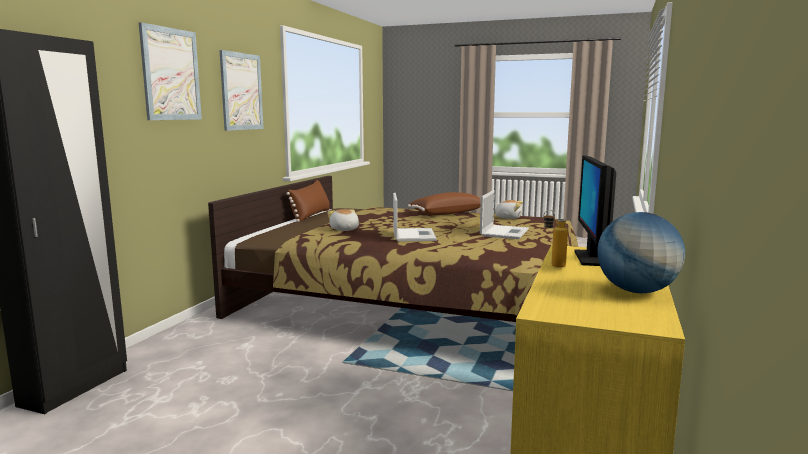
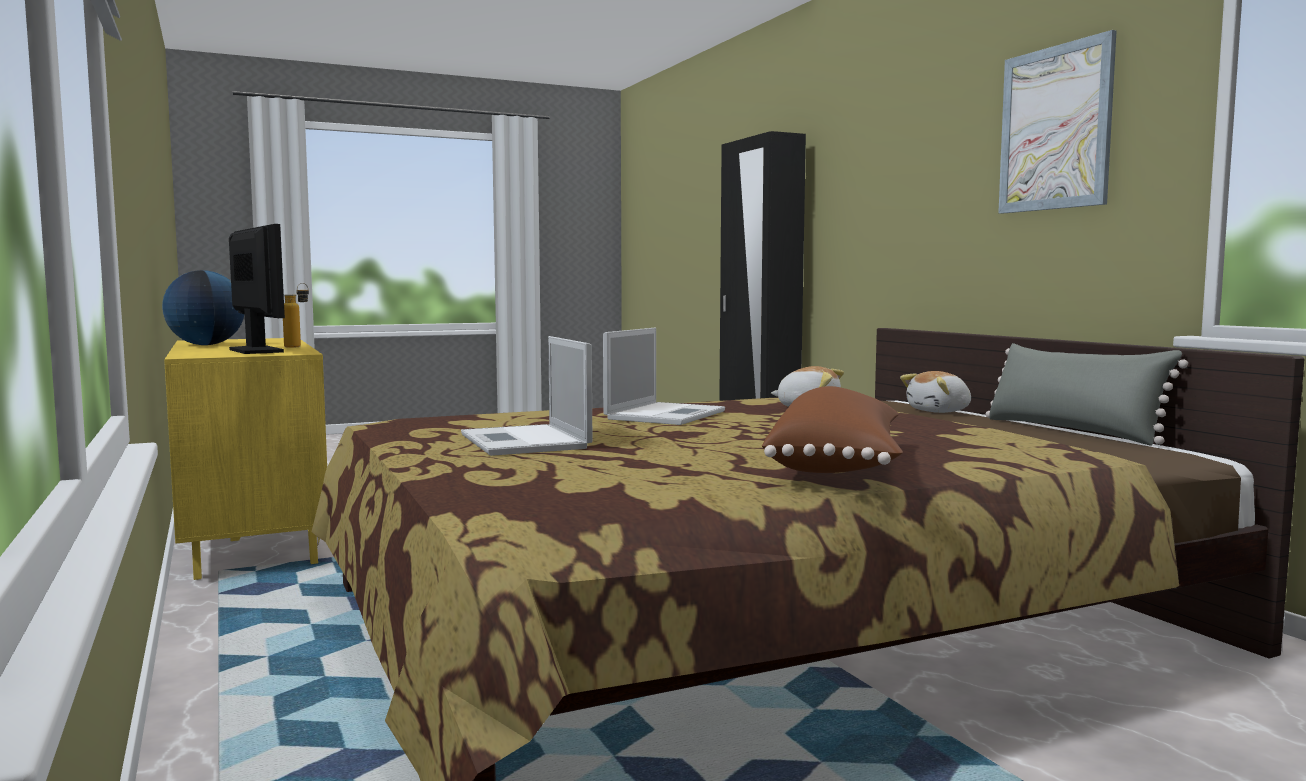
camera: 135 degrees right, 5 degrees down
(171, 74) = (918, 133): picture -> none
(311, 215) = (1072, 431): brown pillow -> grey pillow
(413, 235) = (666, 415): laptop -> laptop turned 105 degrees counterclockwise
(508, 218) = (639, 483): plush toy -> plush toy (940, 411)

